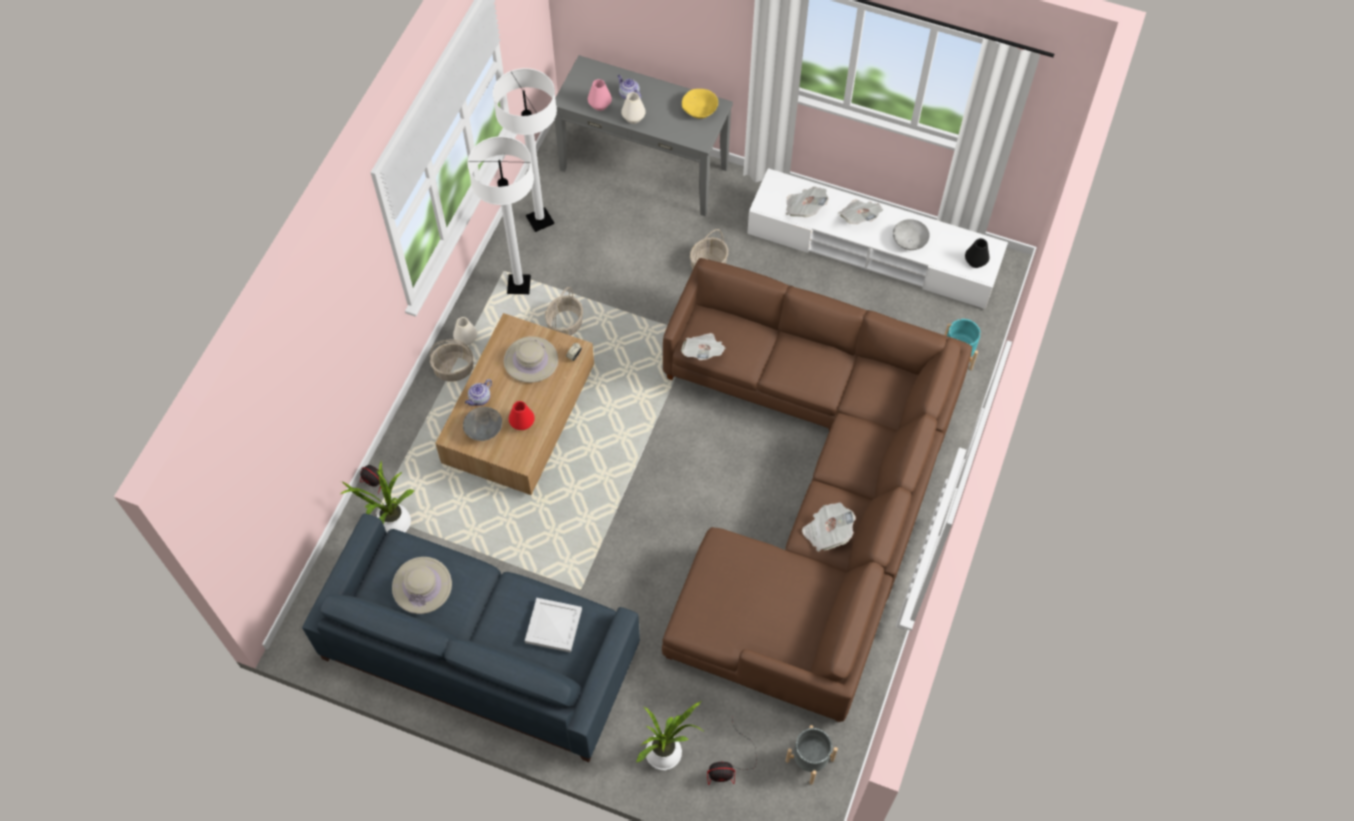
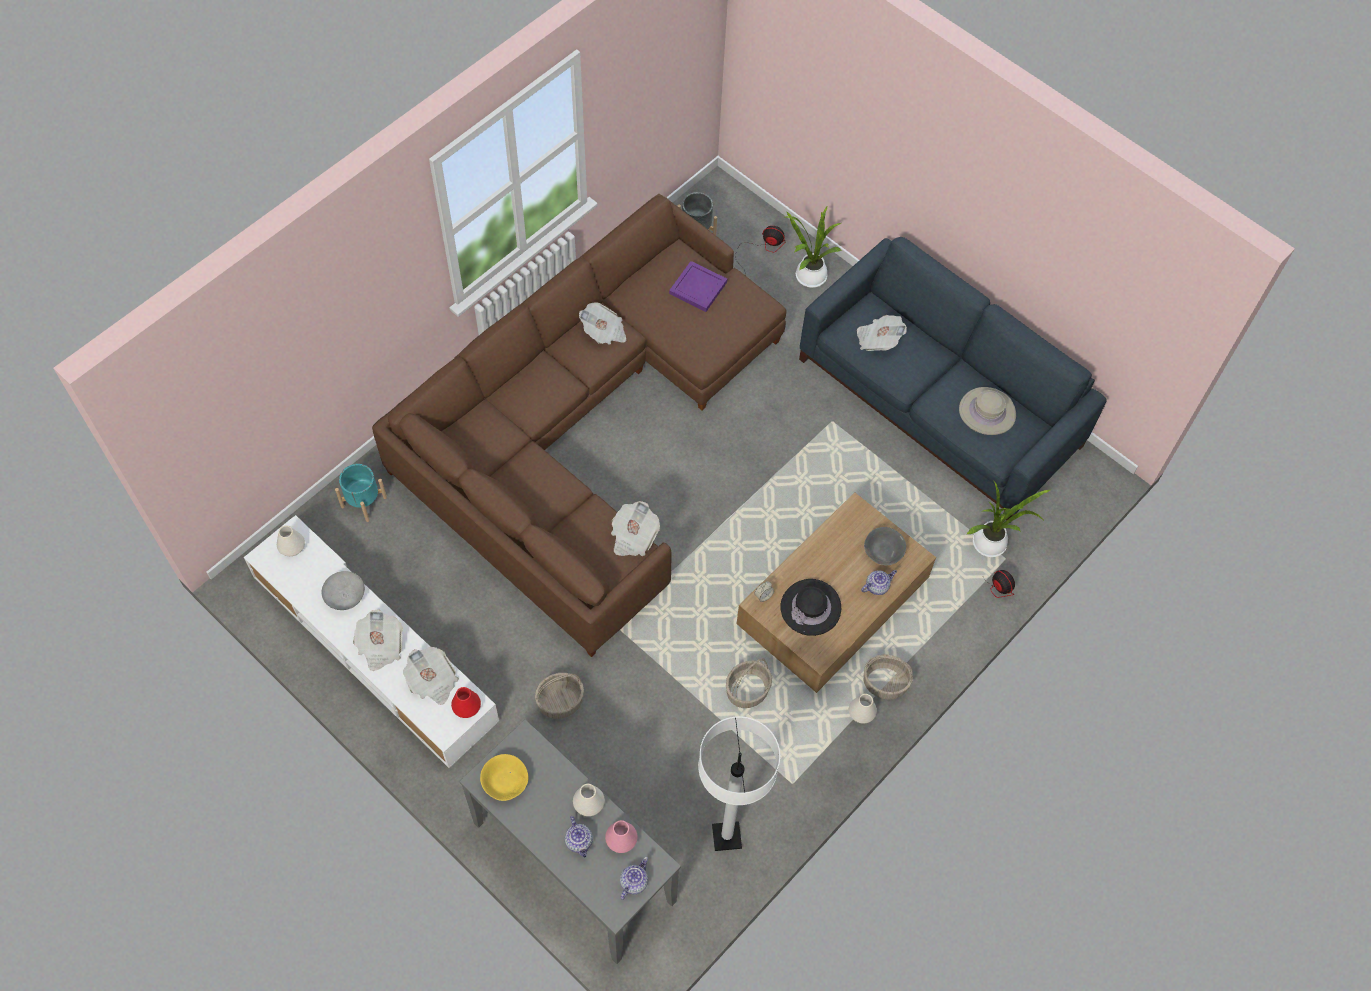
camera: 160 degrees left, 0 degrees up
(519, 285) = (781, 758): white floor lamp -> none
(522, 423) = (842, 545): red vase -> red vase (467, 708)
(530, 360) = (810, 608): beige hat -> black hat
(554, 625) = (878, 340): white tray -> newspaper
(580, 85) = (633, 882): none -> teapot
(760, 617) = (698, 287): none -> purple tray
(975, 261) = (292, 548): black vase -> white vase

